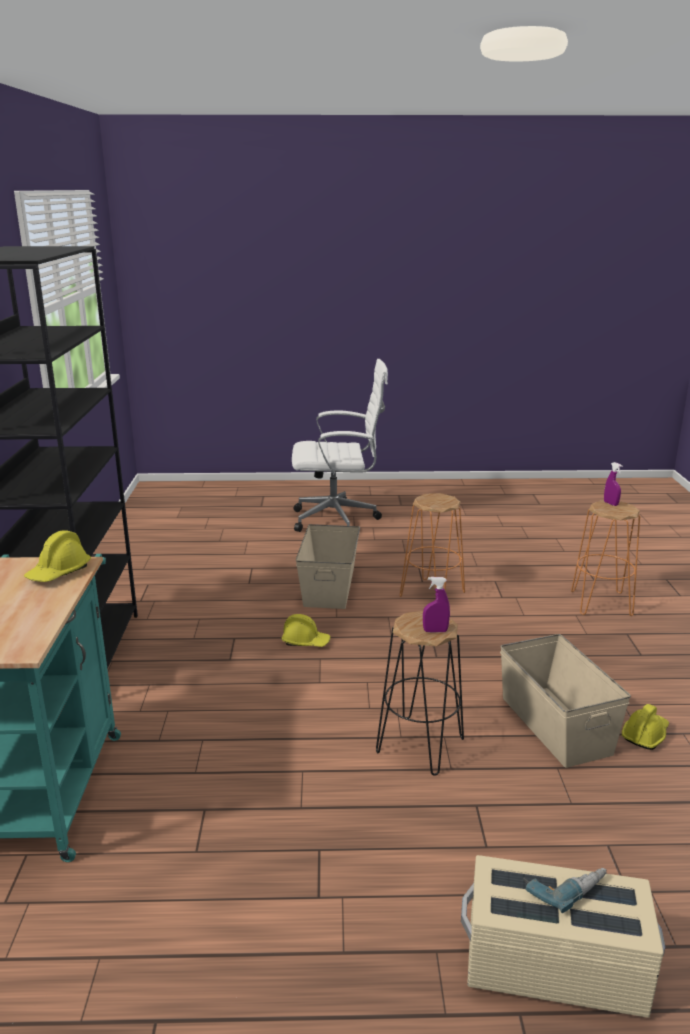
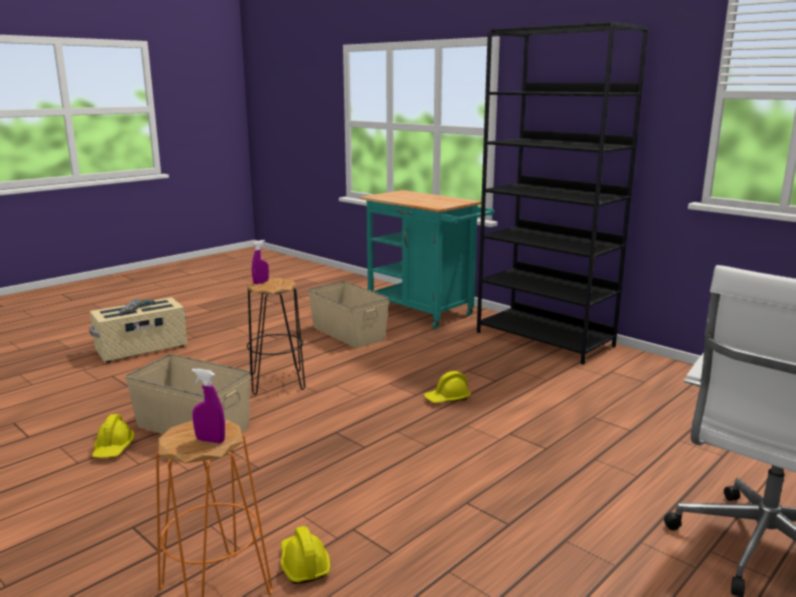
camera: 135 degrees right, 5 degrees down
(59, 572) = (435, 204): yellow hard hat -> yellow hard hat (303, 564)
(328, 587) = (531, 447): beige storage box -> beige storage box (348, 333)
(432, 594) = (429, 490): orange stool -> none

